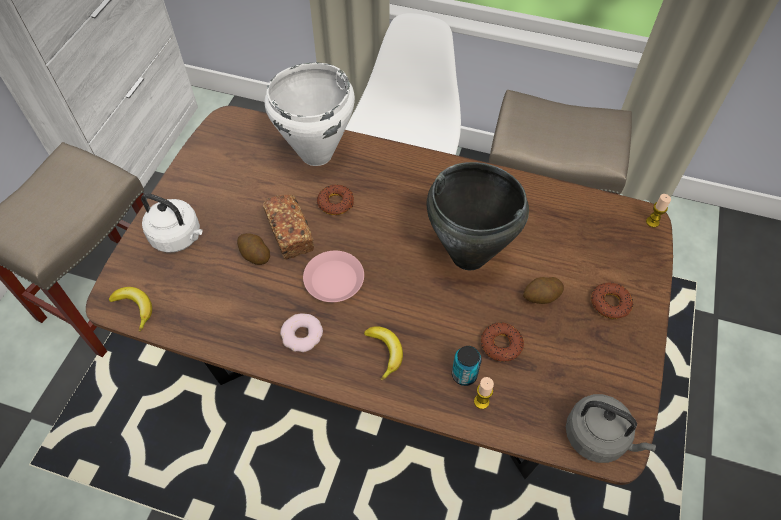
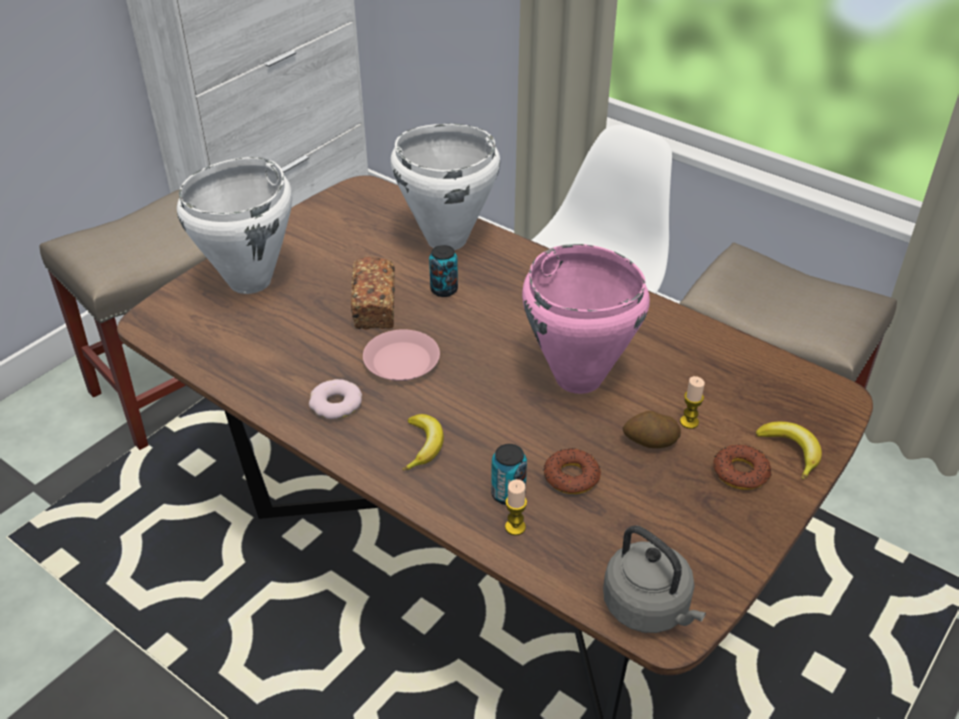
camera: 20 degrees right, 15 degrees down
(135, 307) = (170, 333): banana -> banana (791, 451)
(179, 237) = (251, 281): white kettle -> white cooking pot
(255, 255) = (324, 317): potato -> none
(336, 203) = (444, 290): donut -> can
(469, 256) = (578, 379): black cooking pot -> pink cooking pot
(652, 222) = (845, 402): candle -> candle (689, 422)

